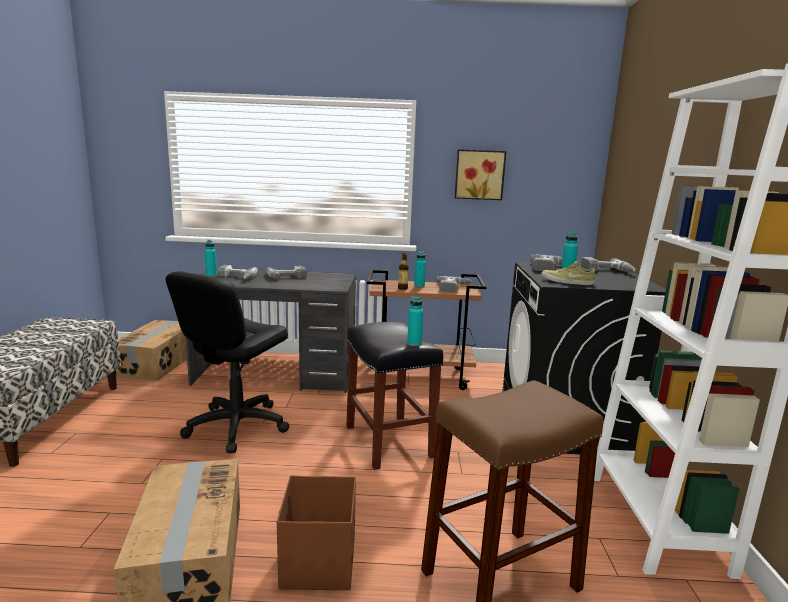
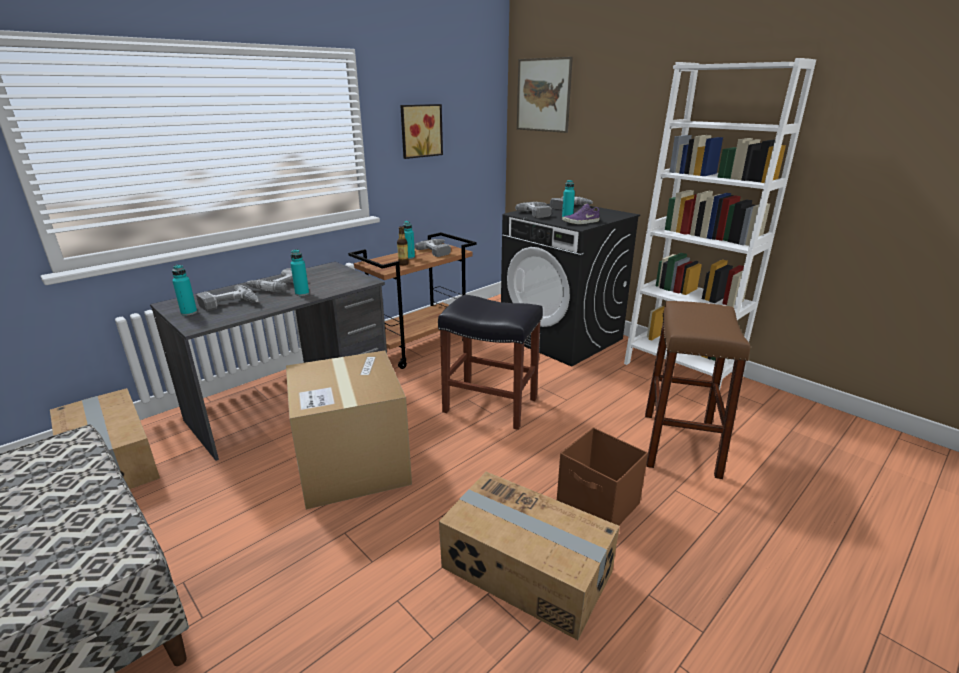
camera: 45 degrees left, 10 degrees up
(236, 426) = (353, 464): black office chair -> cardboard box
(414, 343) = (525, 307): turquoise bottle -> turquoise bottle (302, 293)
(567, 282) = (581, 222): beige shoe -> purple shoe
(628, 145) = (543, 95): none -> picture

